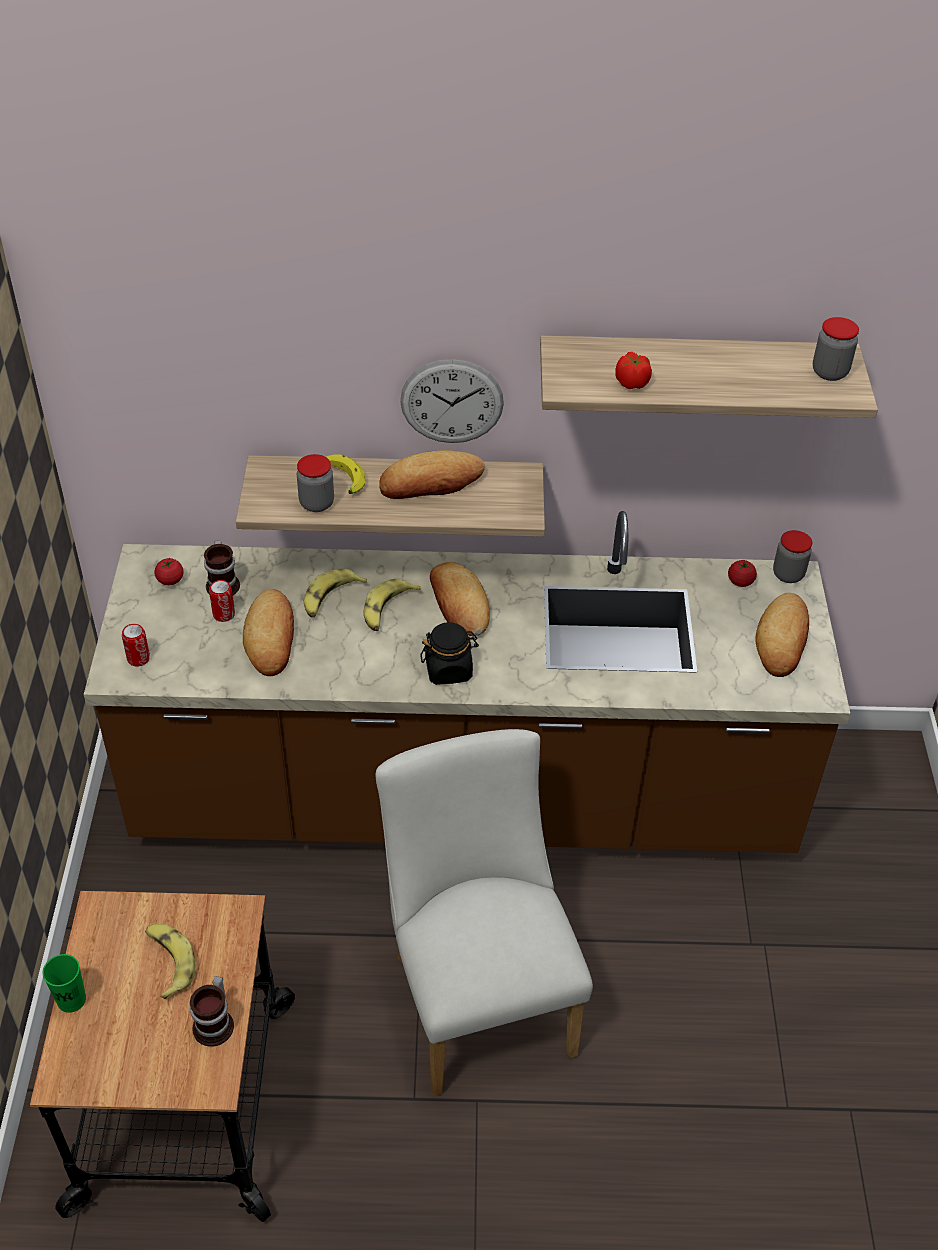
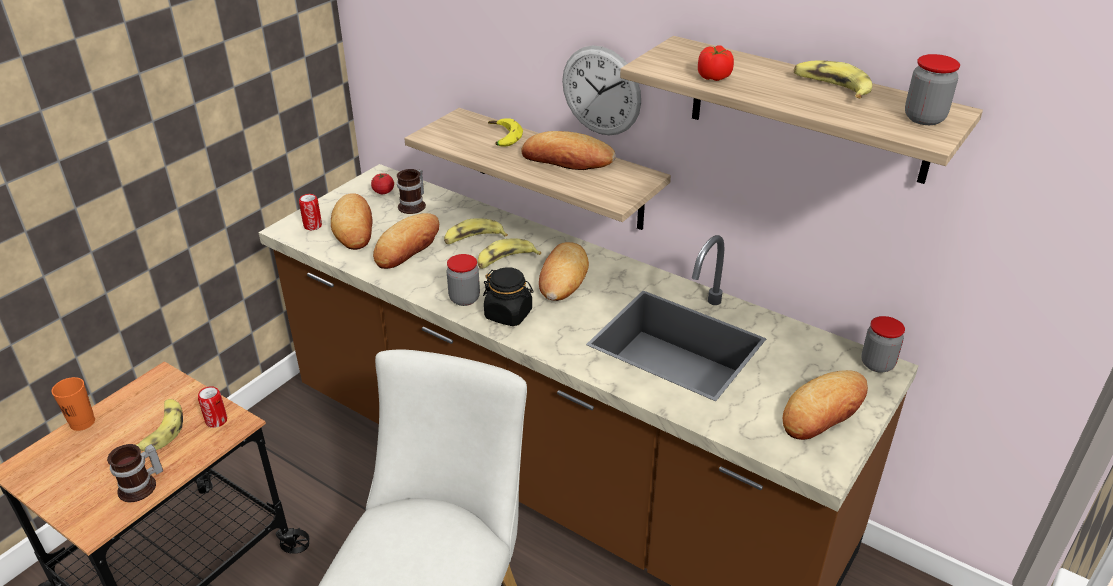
camera: 35 degrees right, 10 degrees down
(71, 1000) = (82, 422): green cup -> orange cup
(186, 639) = (354, 227): none -> bread
(224, 614) = (393, 222): can -> can (216, 421)
(316, 503) = (470, 145): jar -> jar (464, 299)
(733, 360) = (831, 87): none -> banana
(740, 581) = (823, 352): tomato -> none

